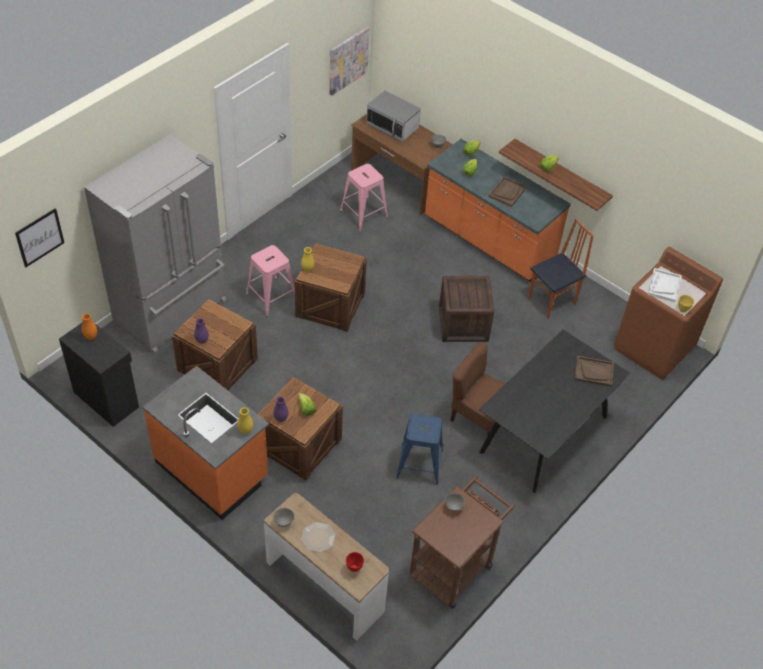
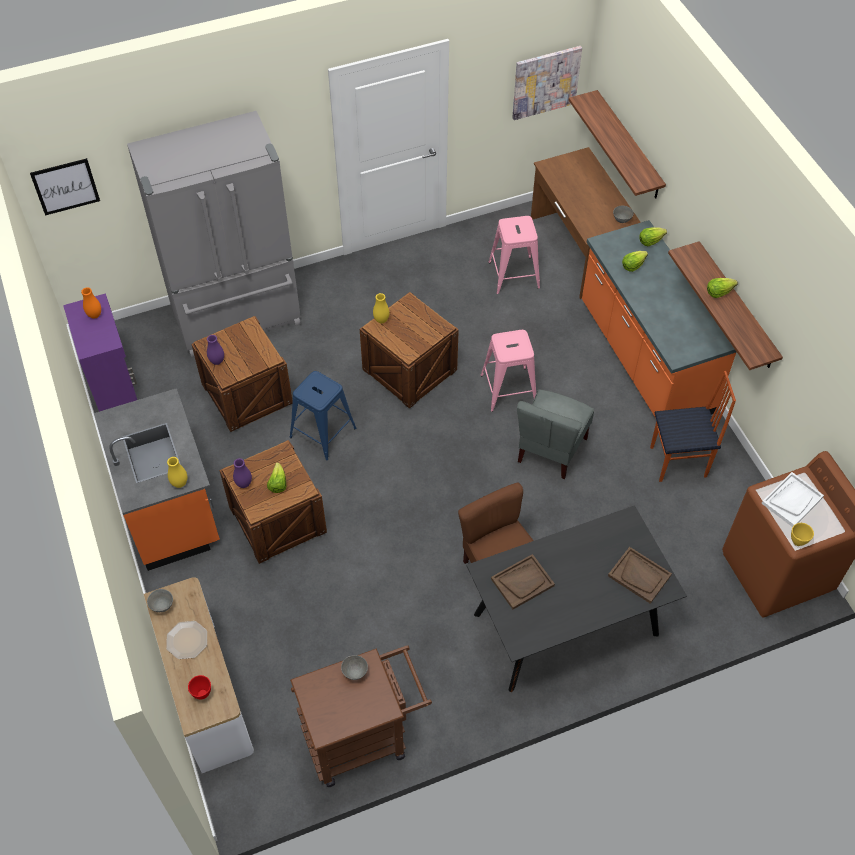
camera: 30 degrees right, 5 degrees up
(106, 398) = (115, 388): black cabinet -> purple cabinet
(271, 297) = (351, 337): pink stool -> pink stool (508, 389)
(392, 126) = (581, 180): microwave -> none
(420, 463) = (397, 598): blue stool -> blue stool (323, 432)
(427, 89) = (628, 146): none -> shelf
(463, 324) = (551, 450): crate -> grey chair
(507, 192) = (664, 307): brown tray -> brown tray (522, 582)

